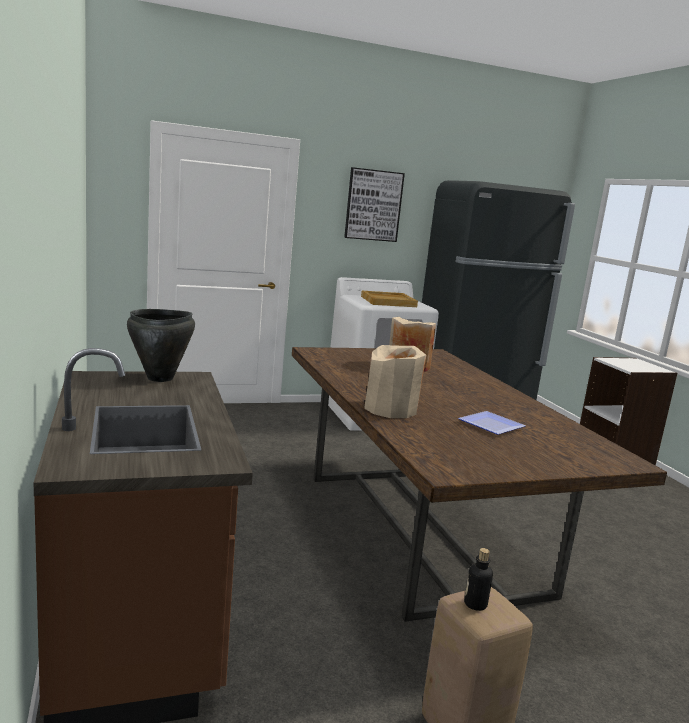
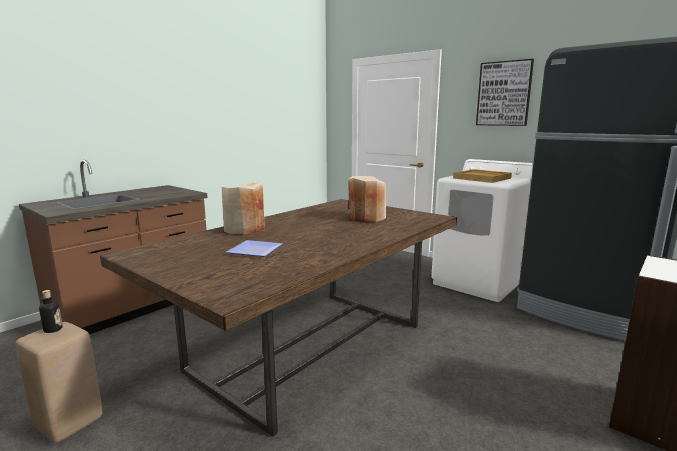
camera: 60 degrees right, 0 degrees up
(160, 378) = (178, 191): black cooking pot -> none

